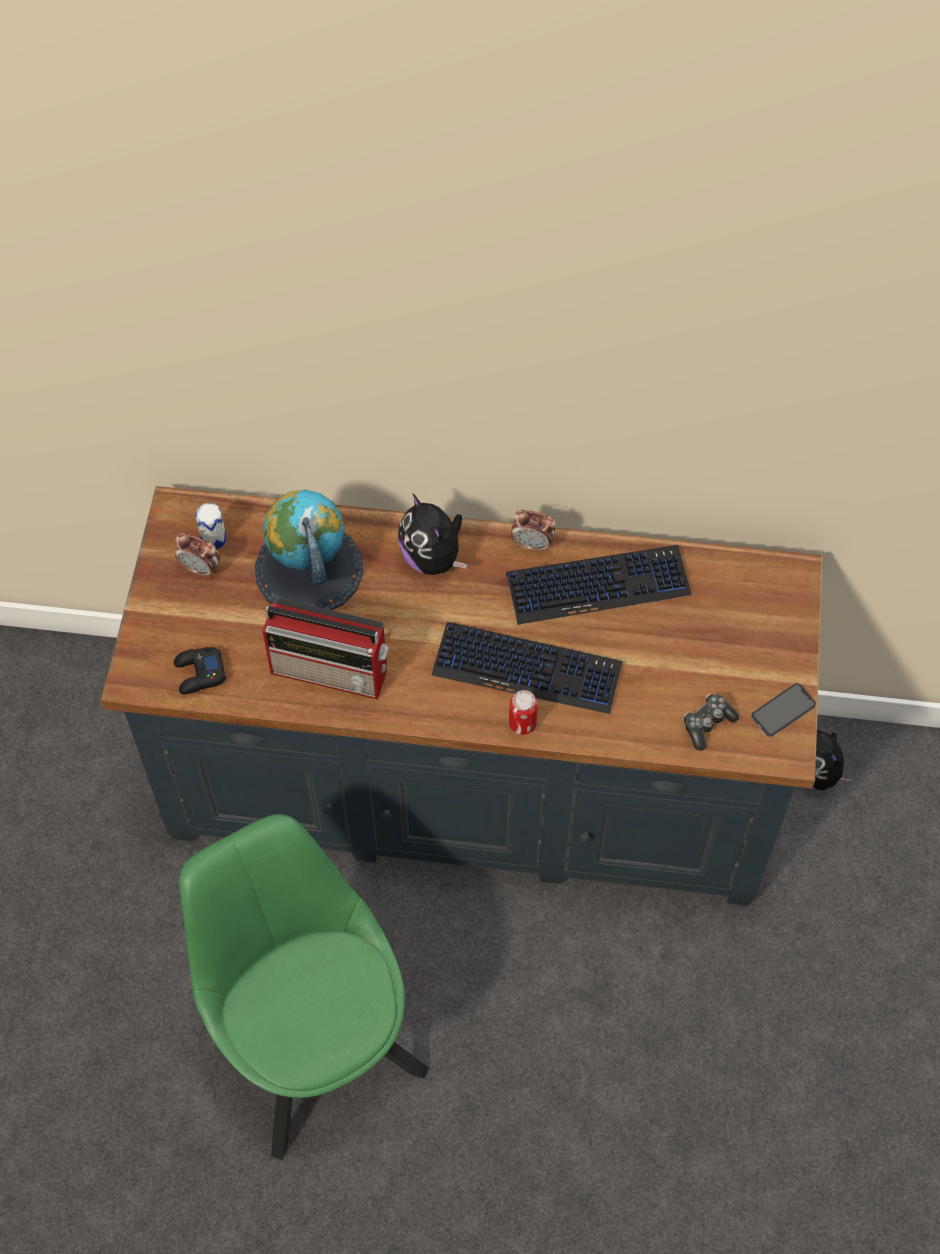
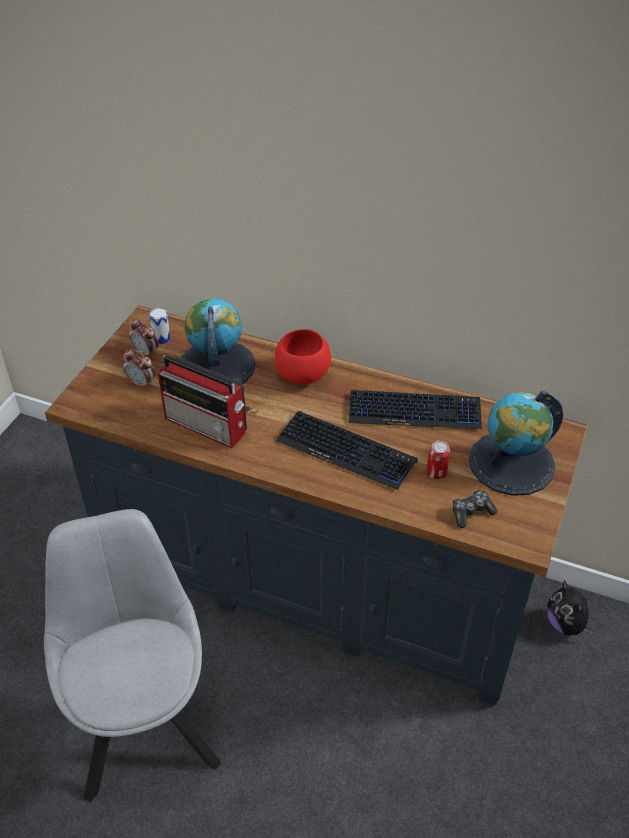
camera: 15 degrees right, 15 degrees down
(199, 674) = (117, 410): black game controller -> none
(312, 1041) = (144, 722): green chair -> grey chair
(433, 558) = (303, 375): plush toy -> red bowl
(522, 723) = (331, 484): can -> can (436, 472)
(532, 544) = (375, 380): alarm clock -> alarm clock (141, 383)
(740, 638) = (511, 463): none -> globe
(783, 711) = (533, 516): phone -> none

